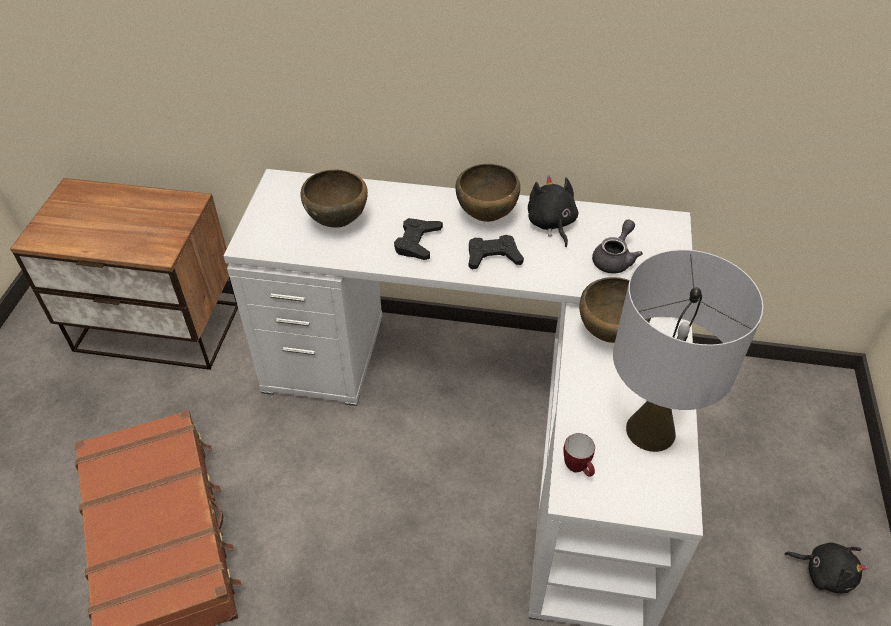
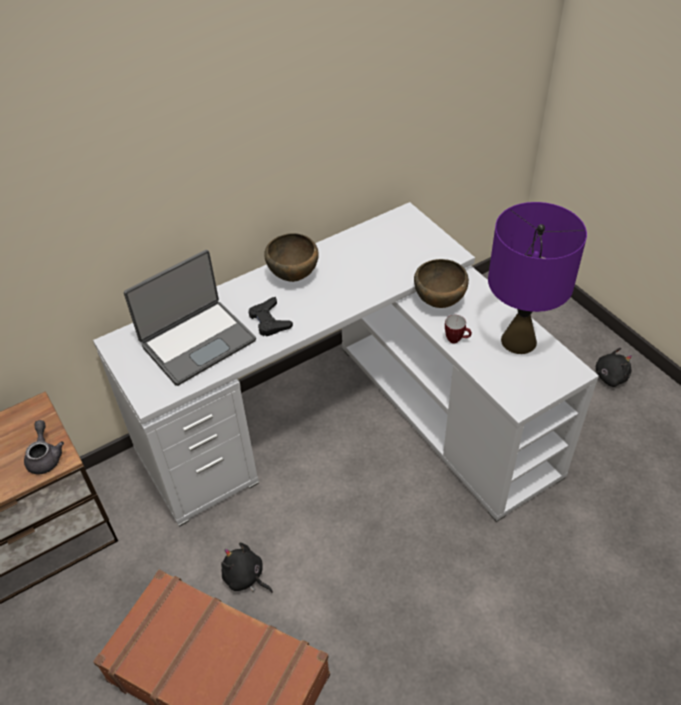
camera: 40 degrees left, 0 degrees up
(338, 221) = (197, 342): brown bowl -> laptop
(493, 256) = (328, 299): black game controller -> none
(551, 224) = (339, 257): black plush toy -> black plush toy (245, 577)
(578, 469) = (507, 388): mug -> mug (456, 340)
(615, 259) = (400, 255): grey teapot -> grey teapot (45, 456)
(650, 430) = (518, 341): grey table lamp -> purple table lamp

